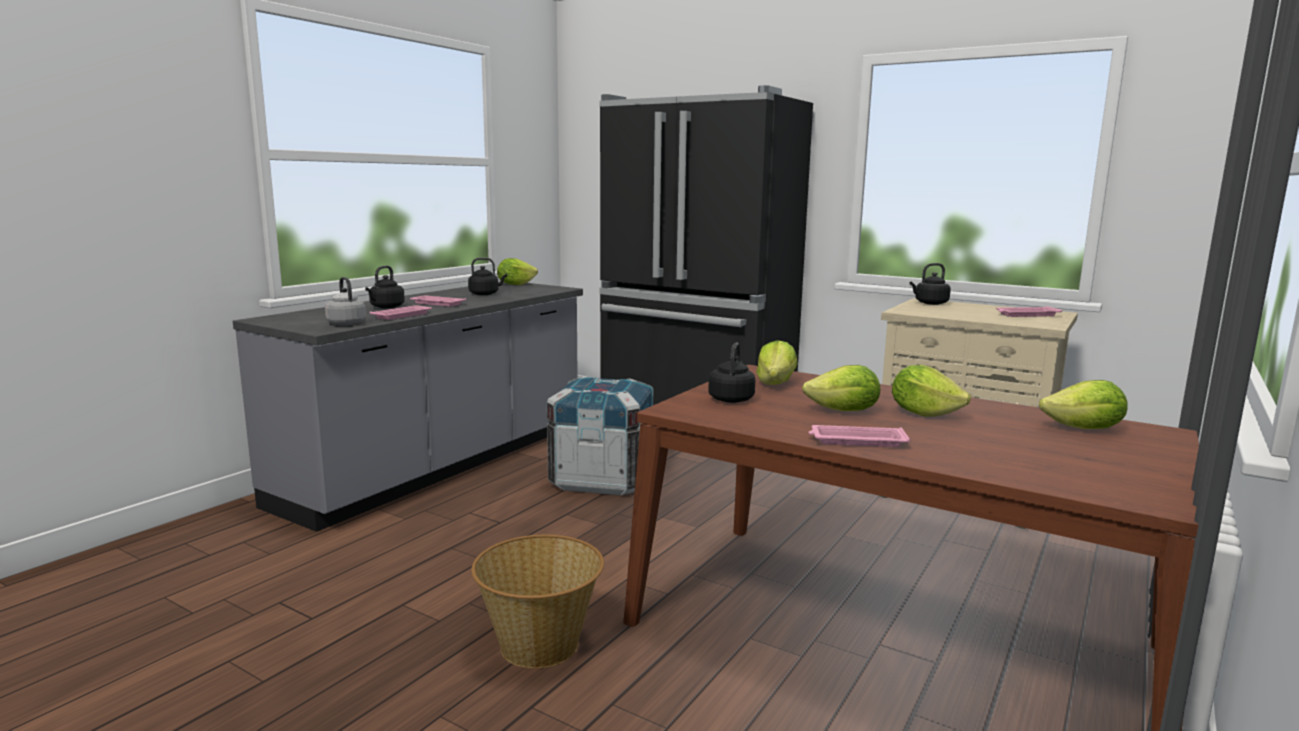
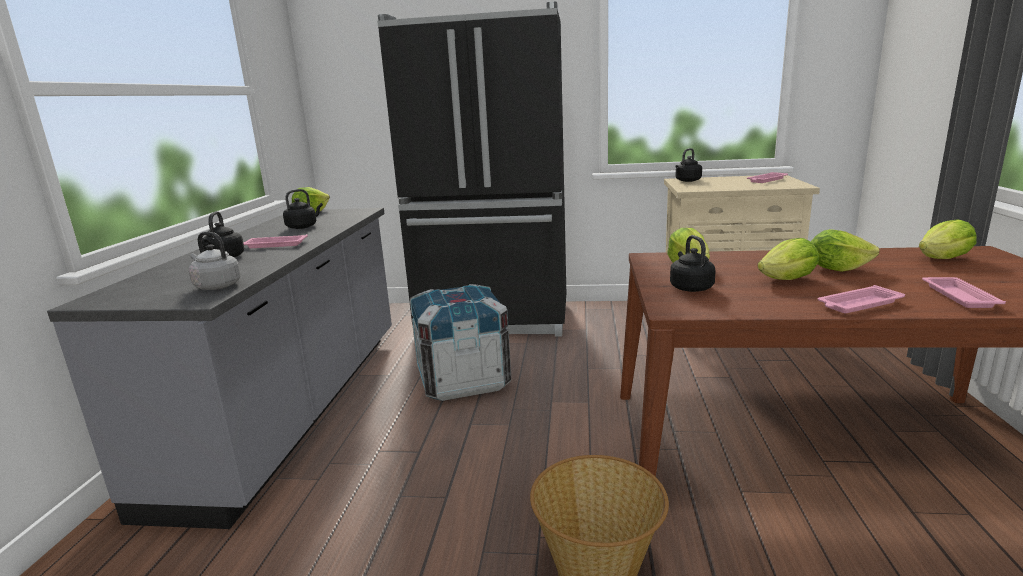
camera: 25 degrees left, 5 degrees up
(403, 315) = (266, 264): pink tray -> pink tray (958, 296)

